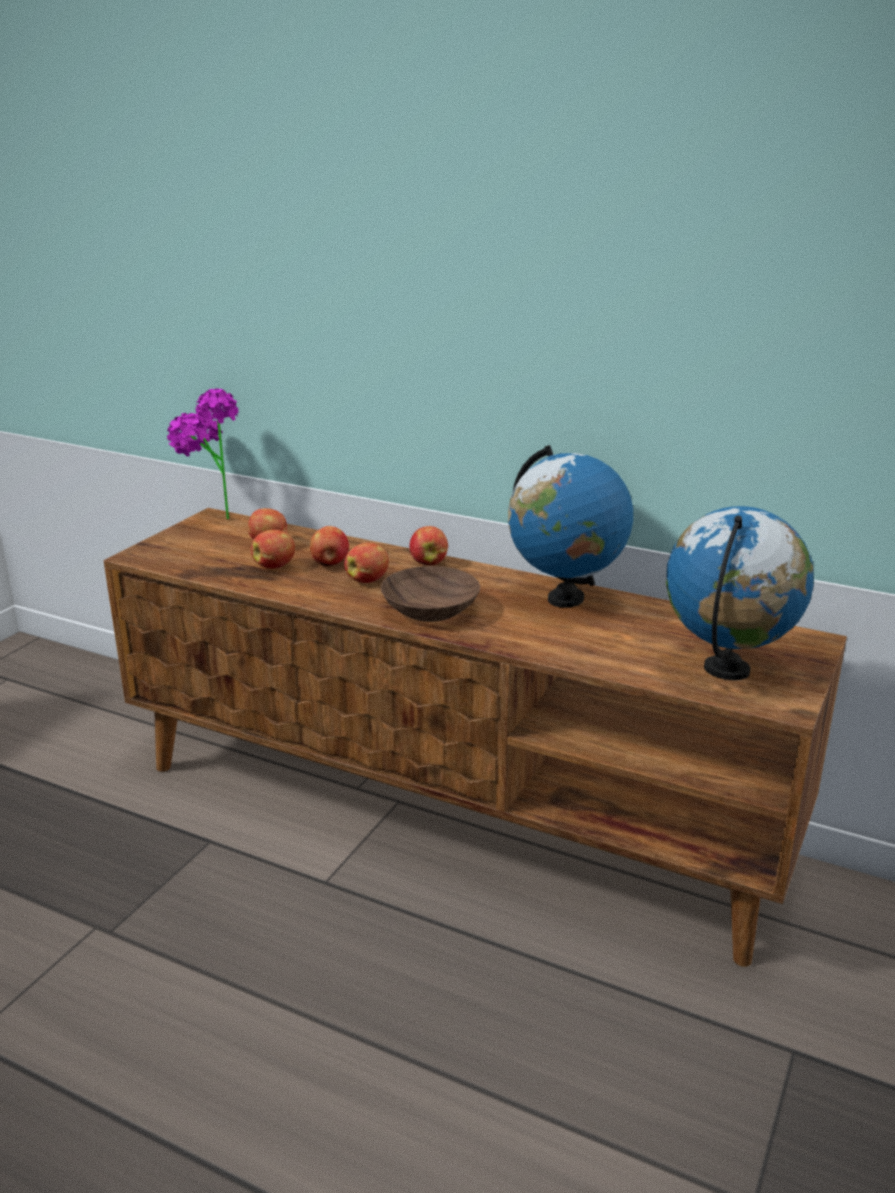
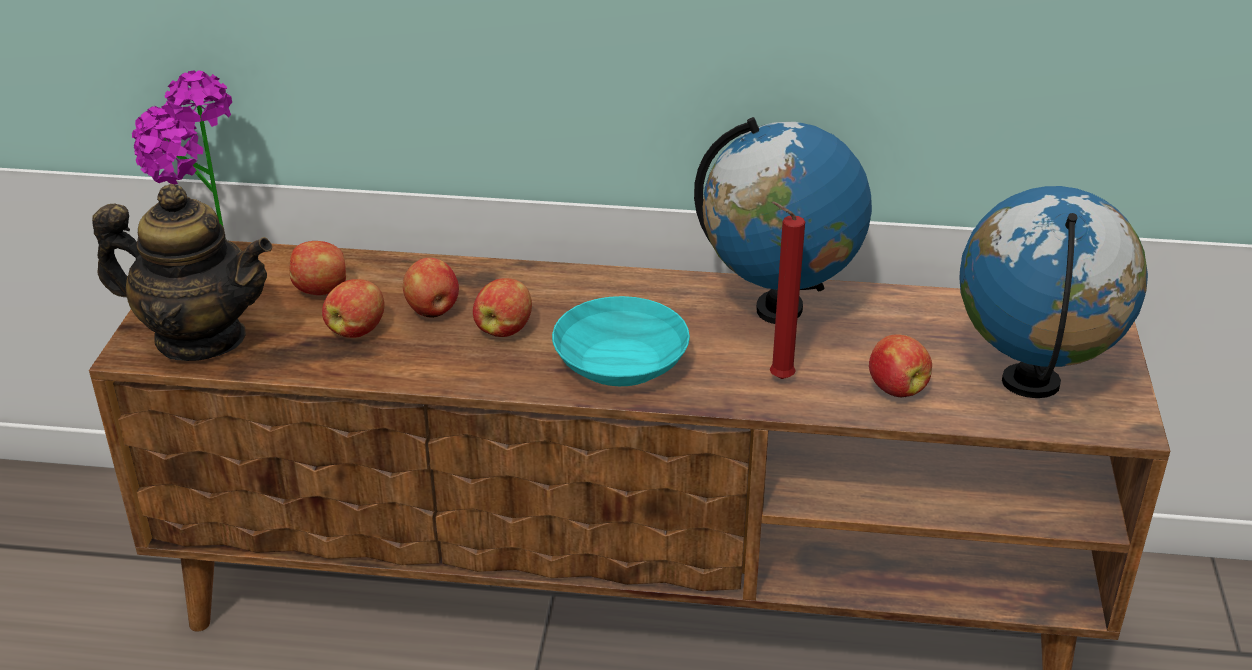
camera: 20 degrees left, 10 degrees up
(178, 555) = (200, 338): none -> teapot
(428, 562) = (566, 281): apple -> apple (896, 388)
(433, 610) = (624, 363): brown bowl -> turquoise bowl
(534, 635) = (777, 378): none -> red candle

